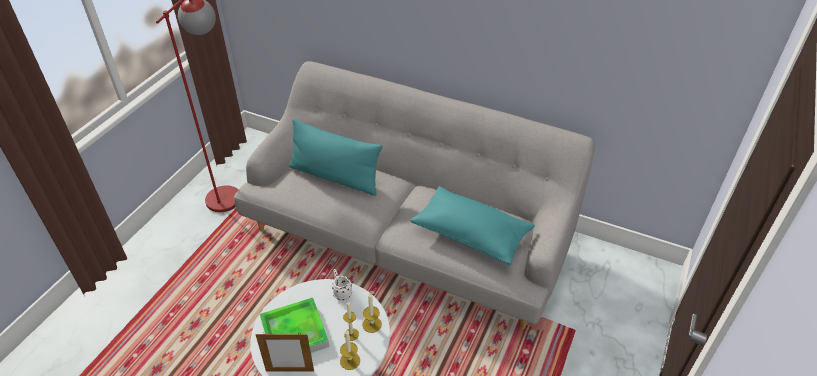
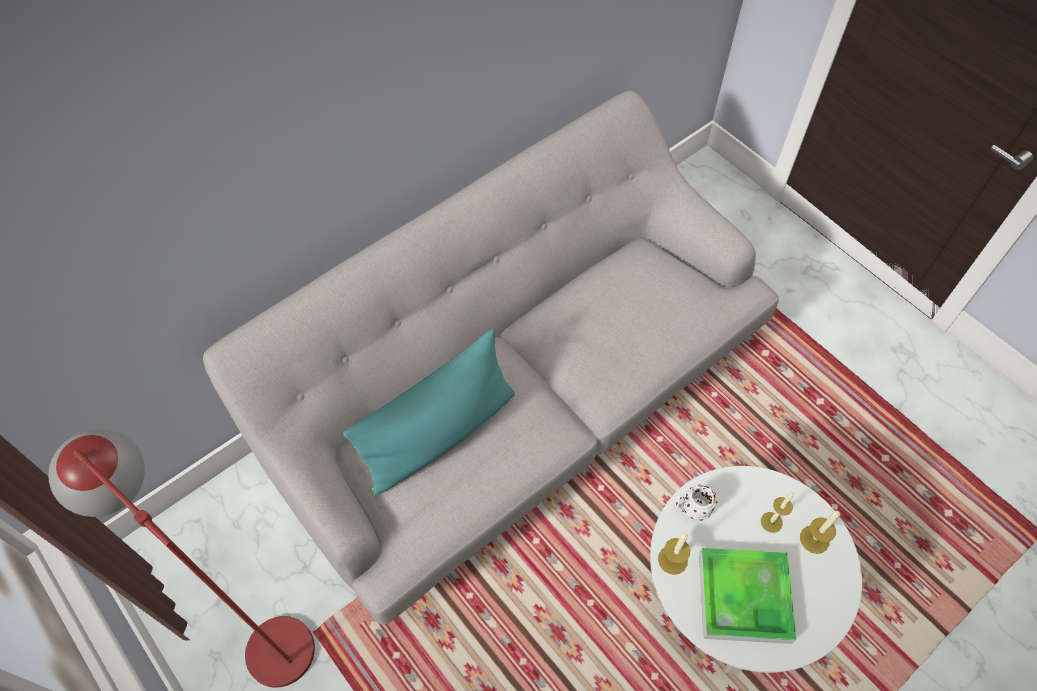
camera: 65 degrees left, 15 degrees up
(290, 371) = (808, 624): picture frame -> none
(372, 324) = (763, 490): candle -> candle (672, 560)
(471, 234) = (649, 309): turquoise pillow -> none

